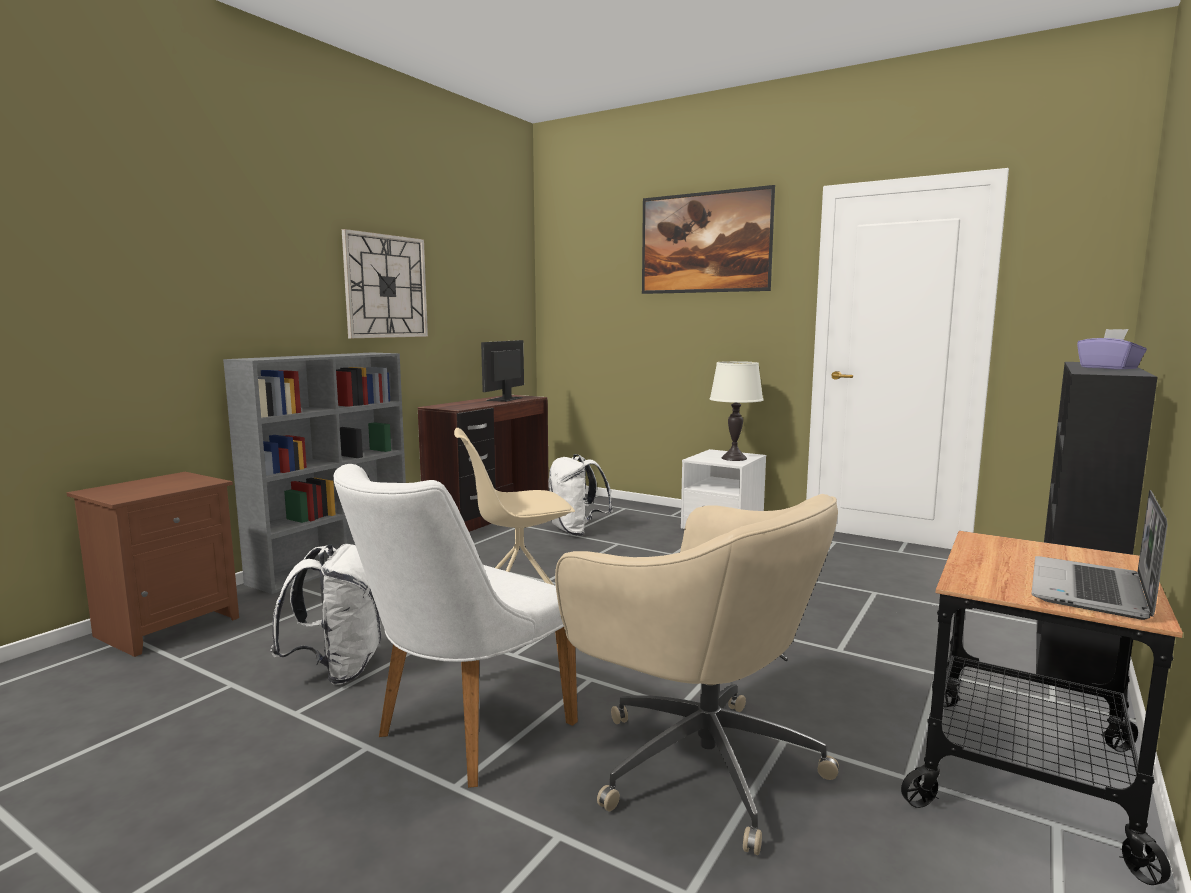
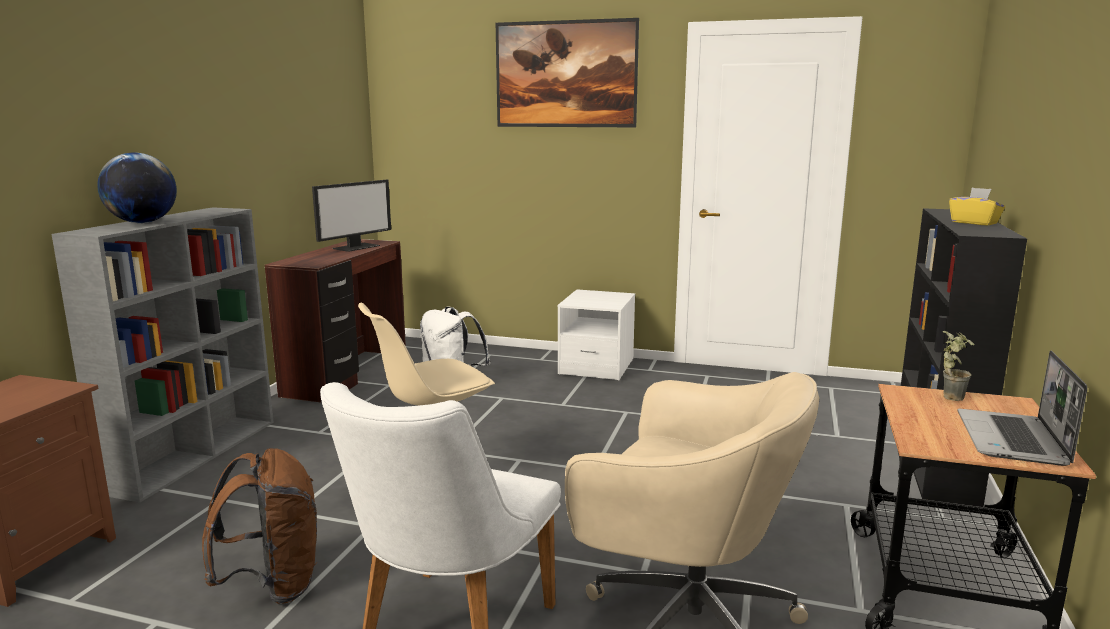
camera: 15 degrees left, 5 degrees up
(300, 356) = (142, 222): none -> globe
(338, 670) = (273, 585): white backpack -> brown backpack
(386, 286) = (221, 128): wall clock -> none
(505, 399) = (356, 247): monitor -> monitor turned 150 degrees counterclockwise
(734, 458) = (607, 300): white table lamp -> none
(1039, 546) = (950, 396): none -> potted plant
(1108, 368) = (974, 223): purple tissue box -> yellow tissue box

